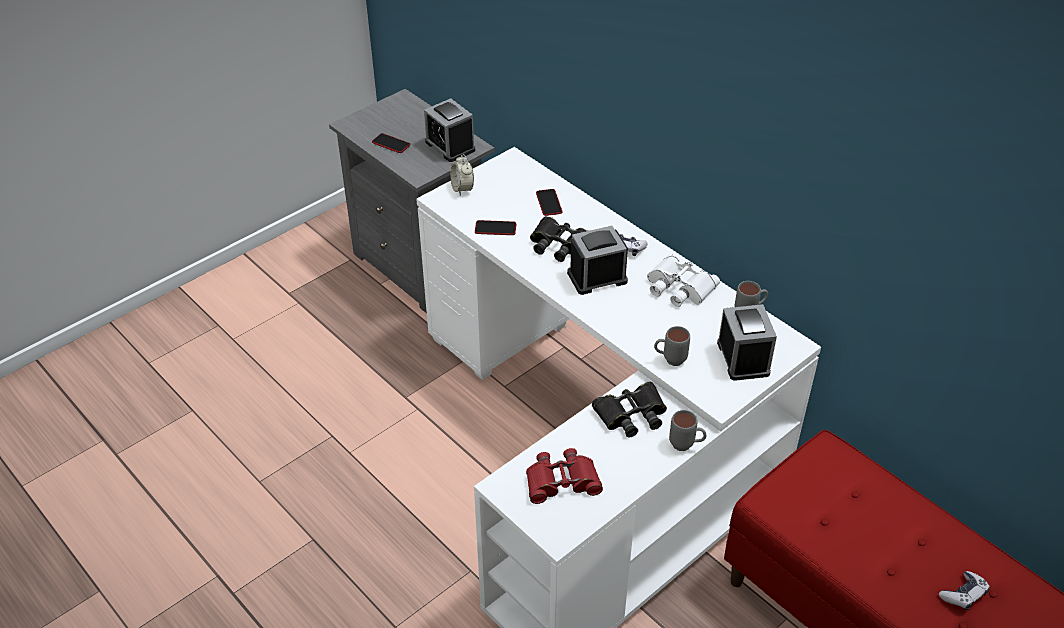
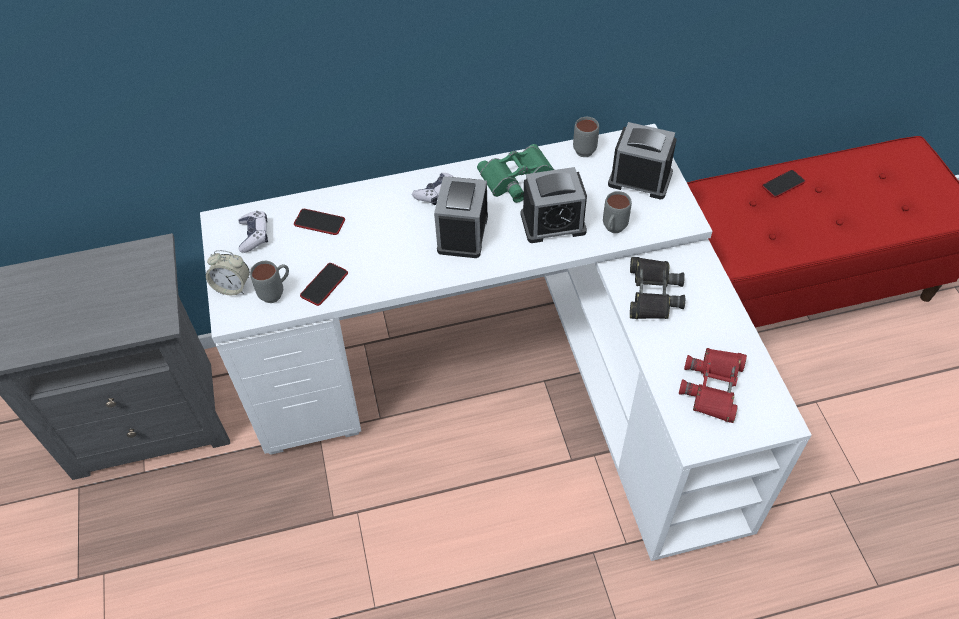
camera: 60 degrees left, 10 degrees up
(391, 144) = (75, 326): phone -> phone (783, 184)
(450, 146) = (133, 271): alarm clock -> alarm clock (553, 223)
(560, 244) = (392, 241): black binoculars -> none
(678, 287) = (519, 180): white binoculars -> green binoculars
(686, 446) = (713, 271): grey mug -> grey mug (276, 293)
(963, 594) = (880, 192): game controller -> game controller (254, 235)

